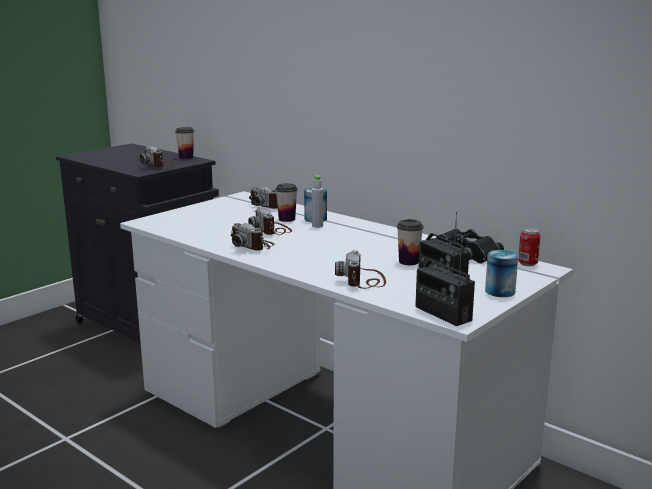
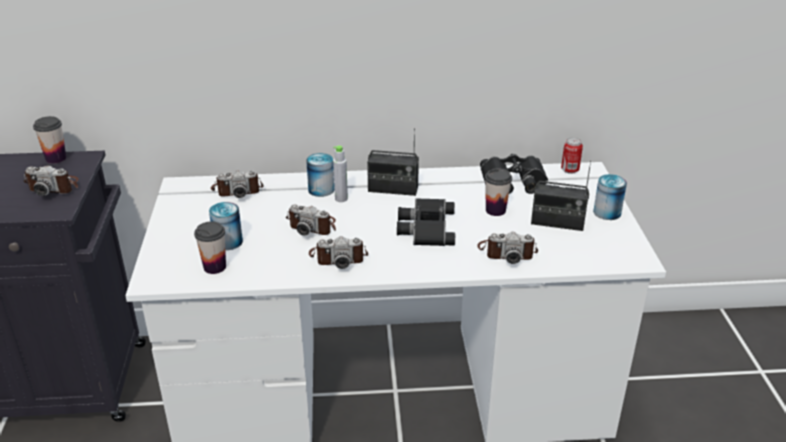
camera: 45 degrees left, 15 degrees up
(212, 221) = (228, 242): none -> can
(287, 219) = (295, 202): cup -> cup (214, 267)
(337, 253) = (425, 227): none -> black binoculars
(363, 280) = (507, 252): camera -> camera turned 45 degrees counterclockwise
(442, 314) = (619, 259): radio -> radio (393, 189)

